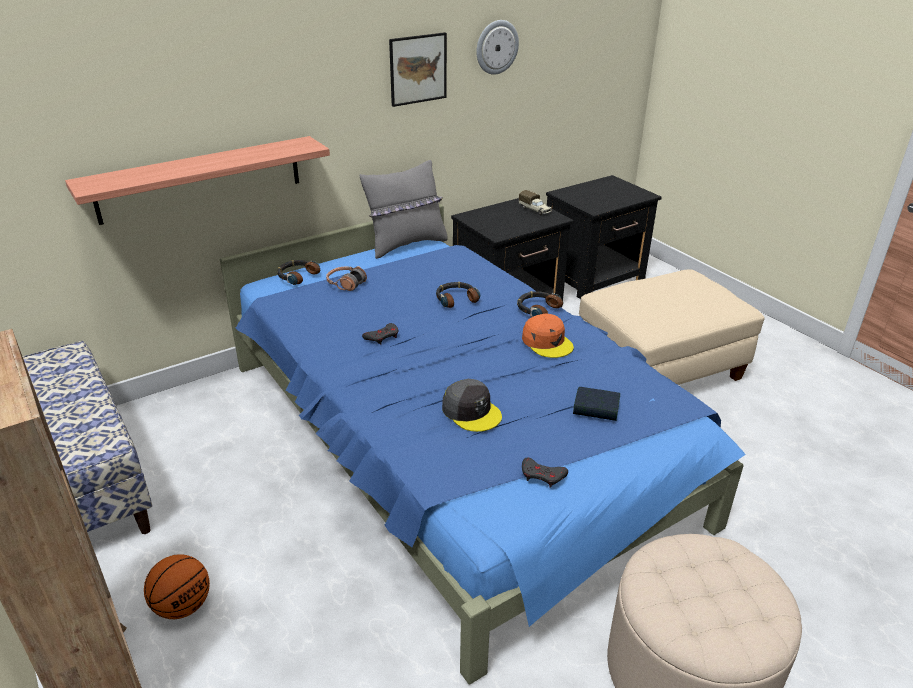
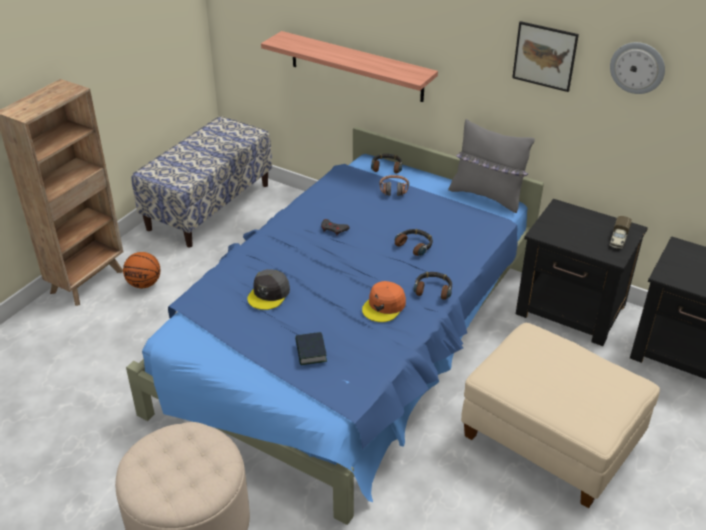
camera: 65 degrees right, 5 degrees up
(542, 475) = (221, 344): grey game controller -> none

